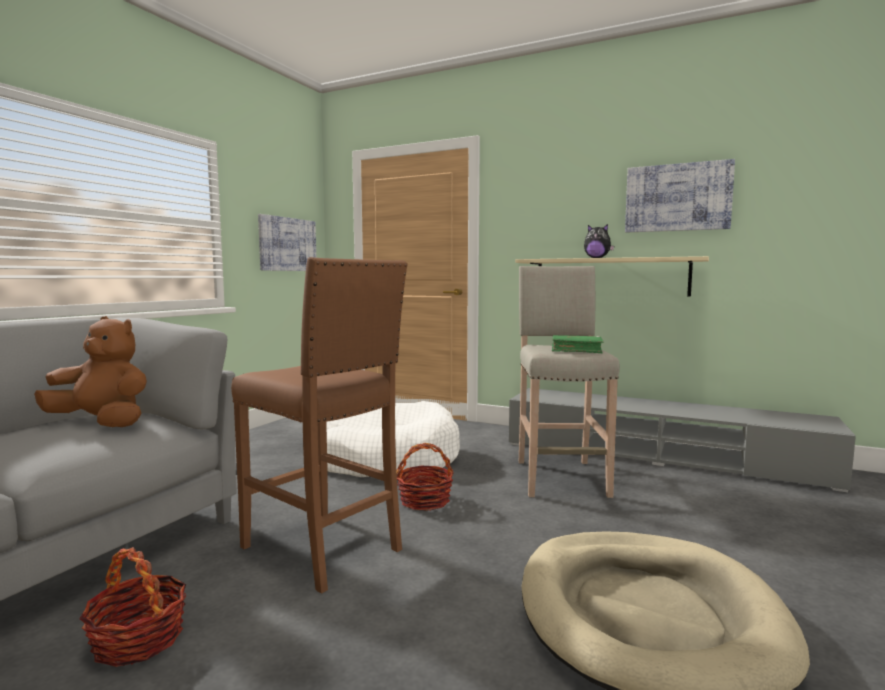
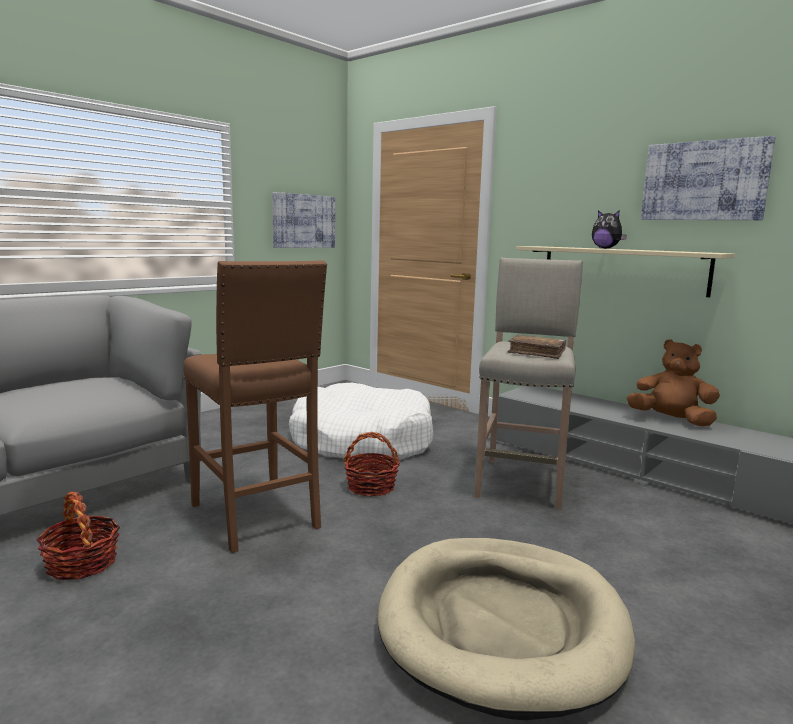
camera: 15 degrees right, 5 degrees up
(102, 423) = (92, 387): brown plush toy -> brown plush toy (671, 420)
(576, 350) = (536, 353): green book -> brown book

